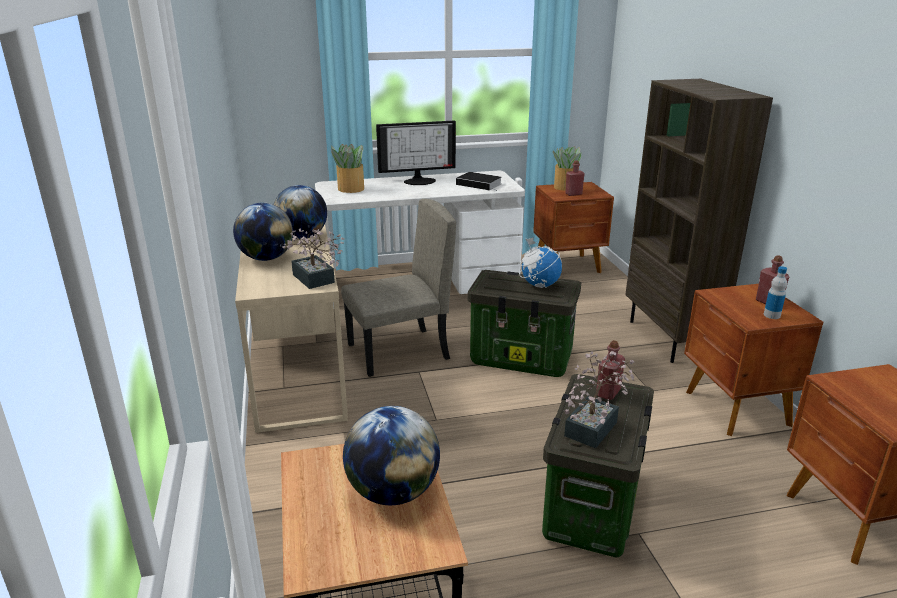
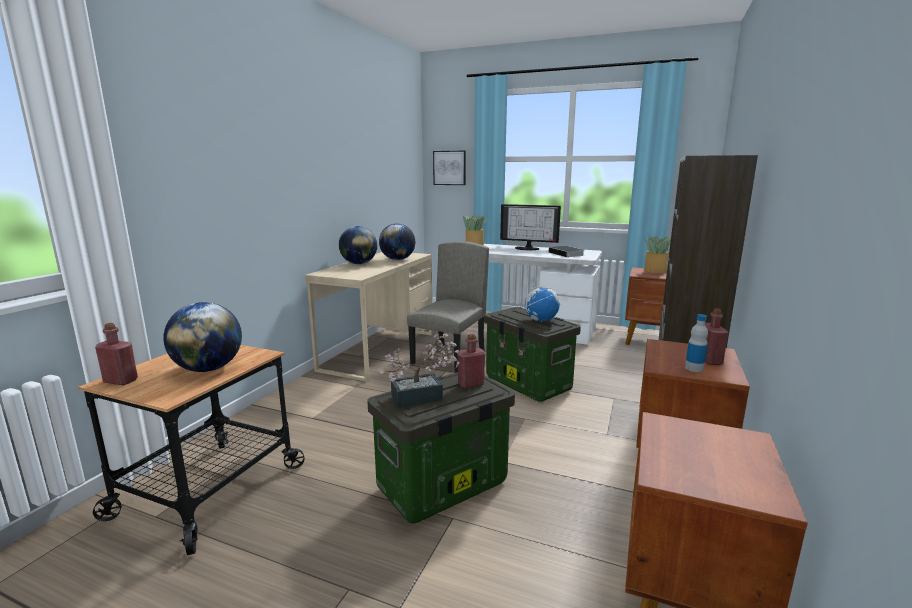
camera: 35 degrees right, 10 degrees down
(275, 71) = (449, 168): none -> picture
(315, 280) = (360, 274): potted plant -> none
(398, 352) = (449, 357): beige chair -> beige chair turned 75 degrees counterclockwise
(573, 194) = (654, 274): red bottle -> red bottle (121, 381)

